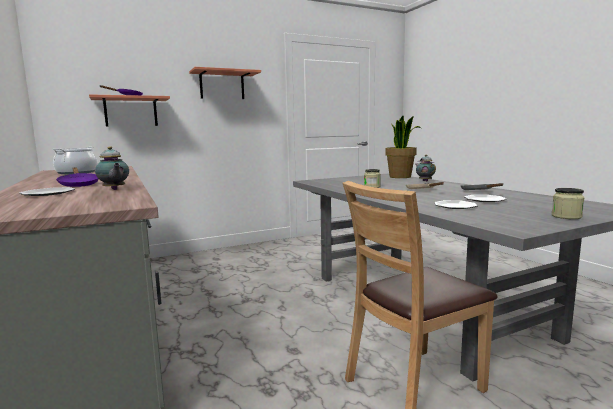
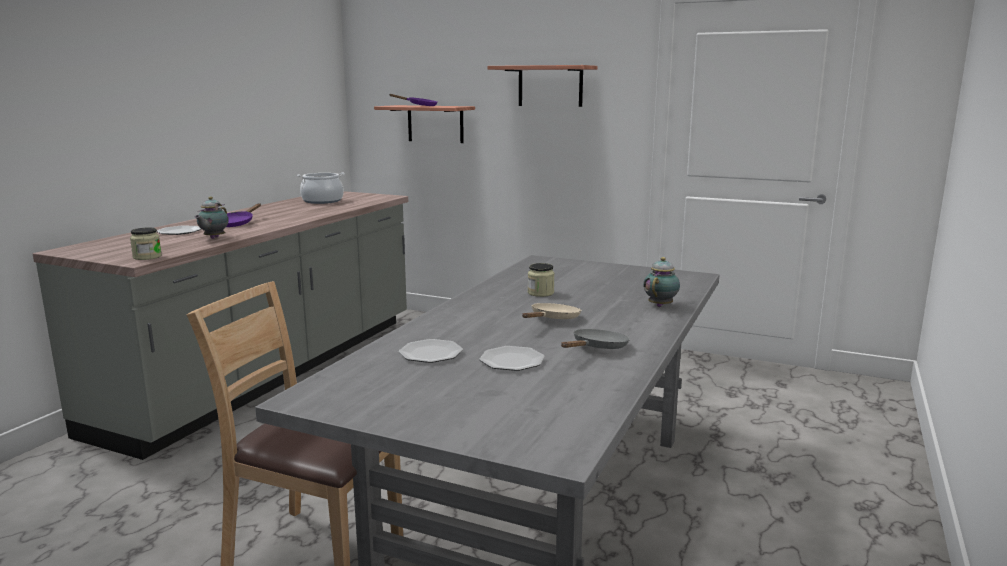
camera: 50 degrees right, 5 degrees up
(400, 177) = (682, 287): potted plant -> none
(566, 216) = (425, 417): jar -> jar (147, 257)

